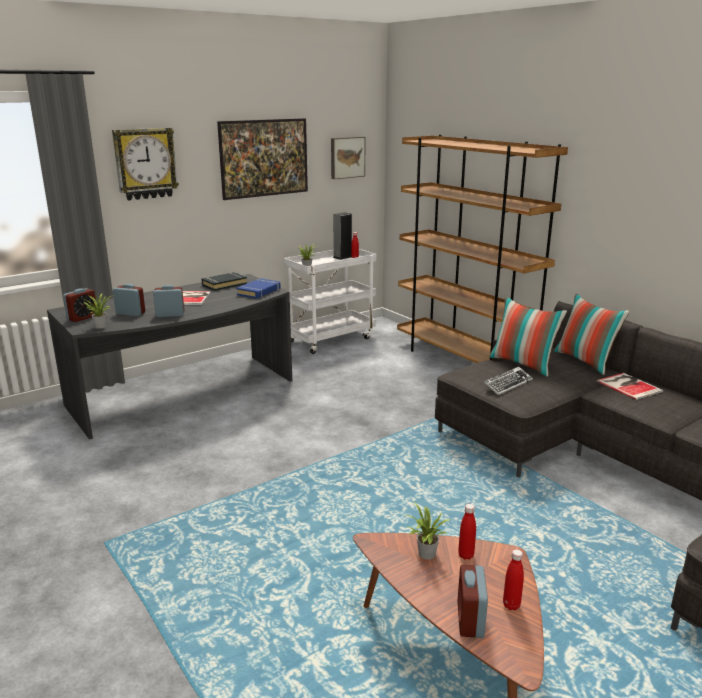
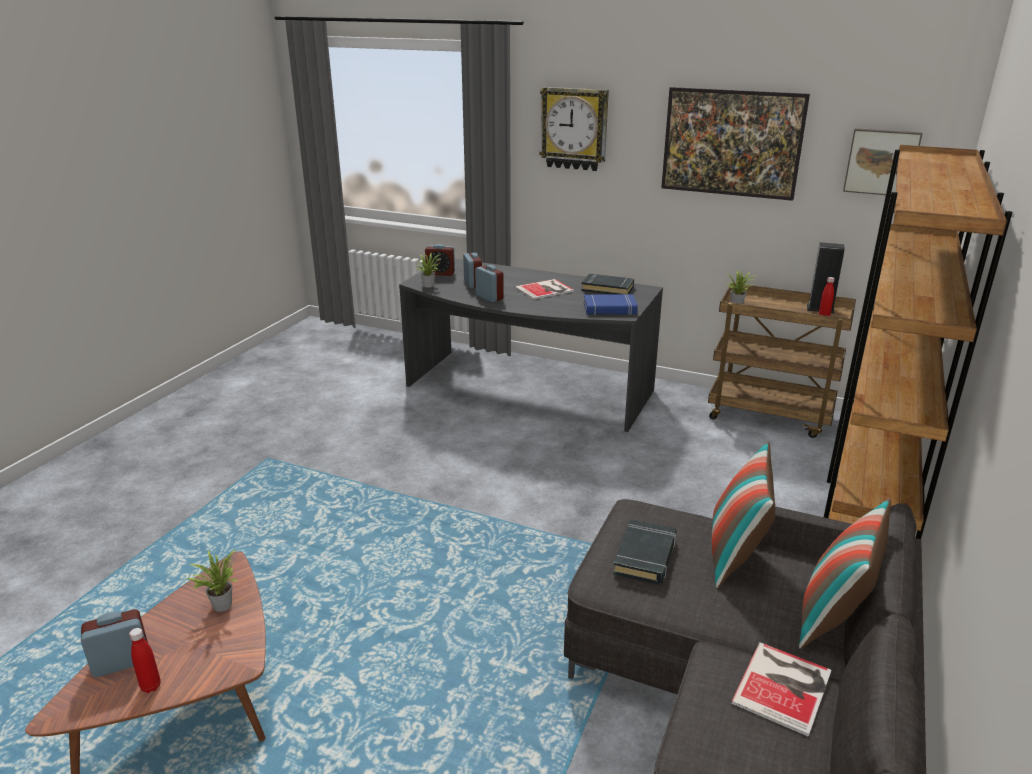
camera: 60 degrees right, 5 degrees up
(331, 339) = (770, 415): white cart -> brown cart
(466, 555) = (229, 632): red bottle -> none
(507, 384) = (645, 556): keyboard -> black book

